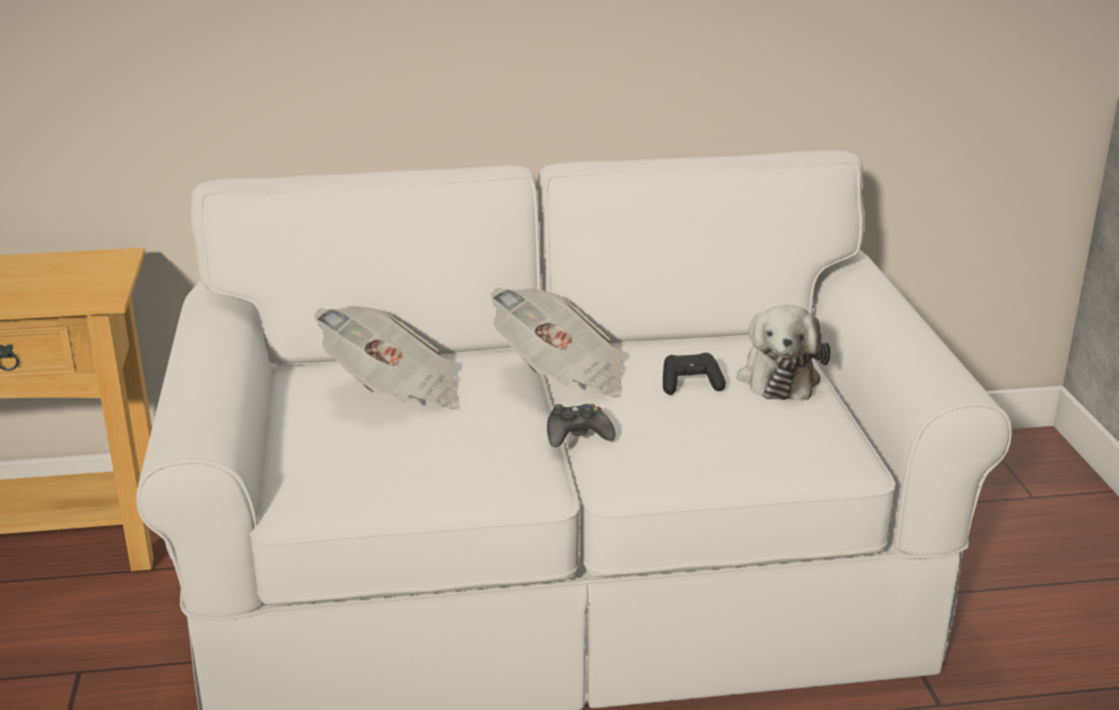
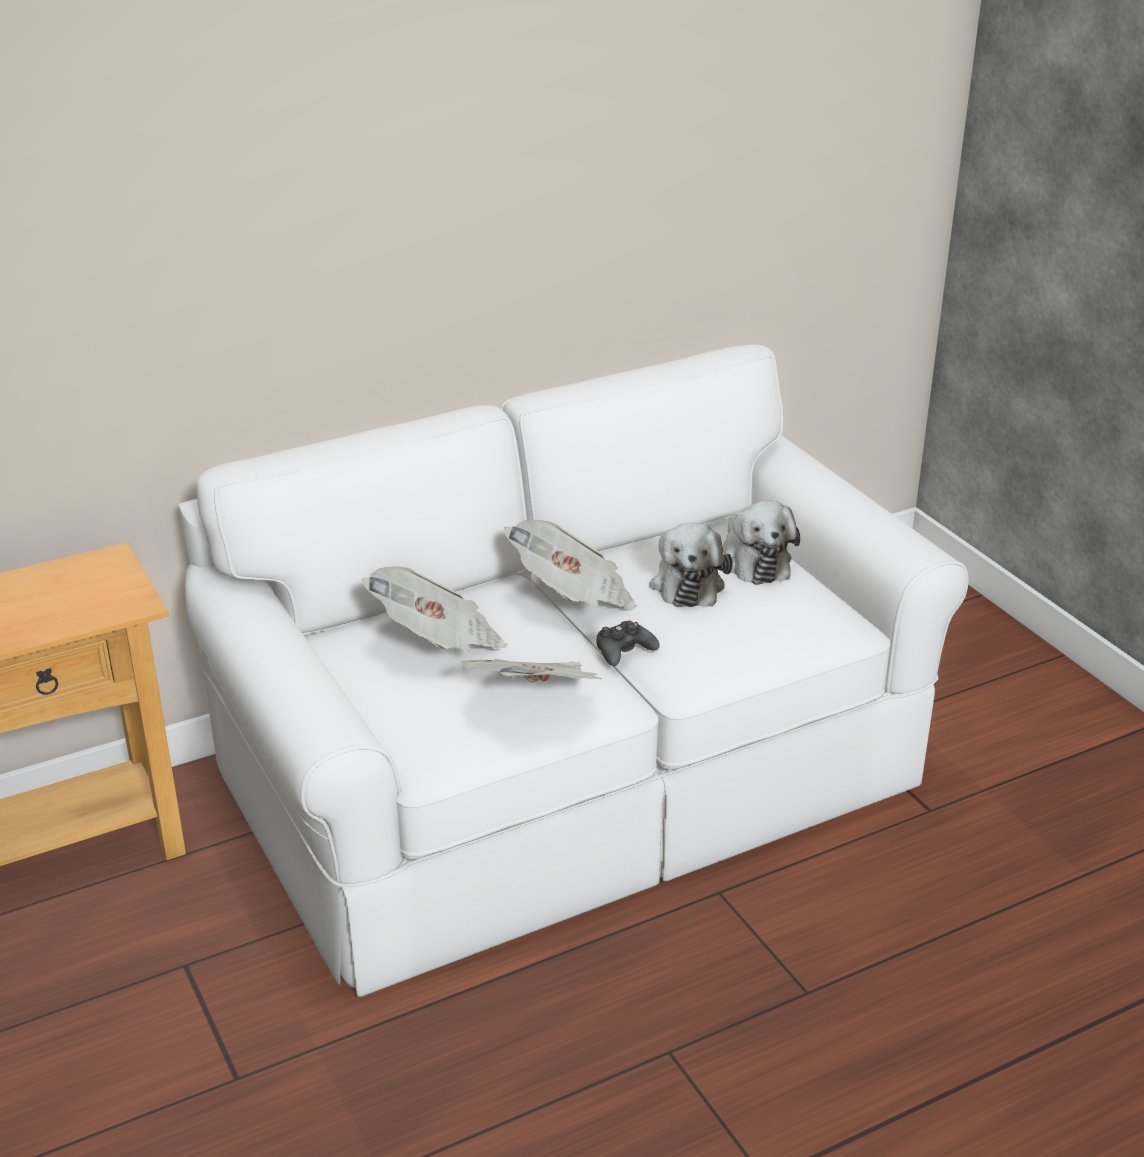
camera: 20 degrees left, 5 degrees up
(450, 463) = (536, 699): none -> newspaper
(690, 385) = (687, 583): black game controller -> plush toy

